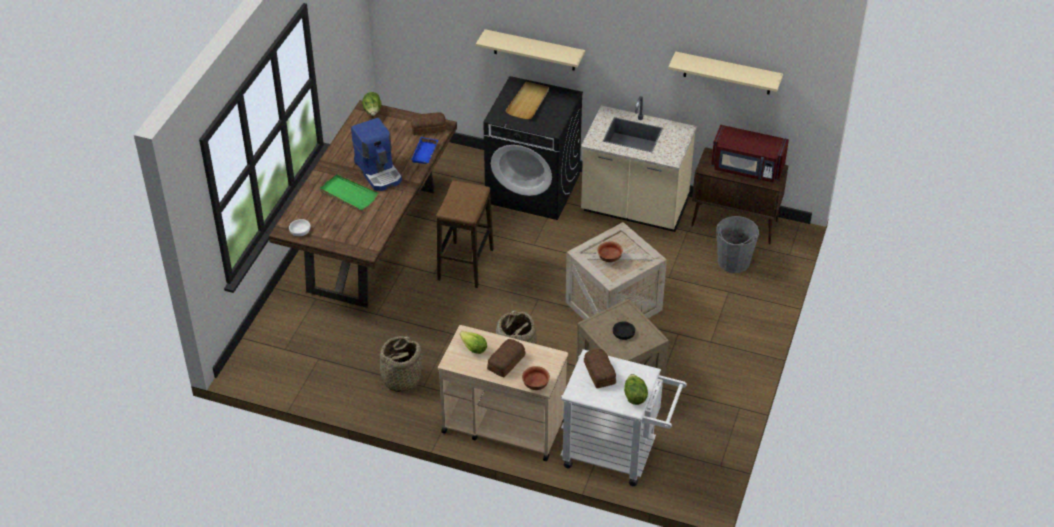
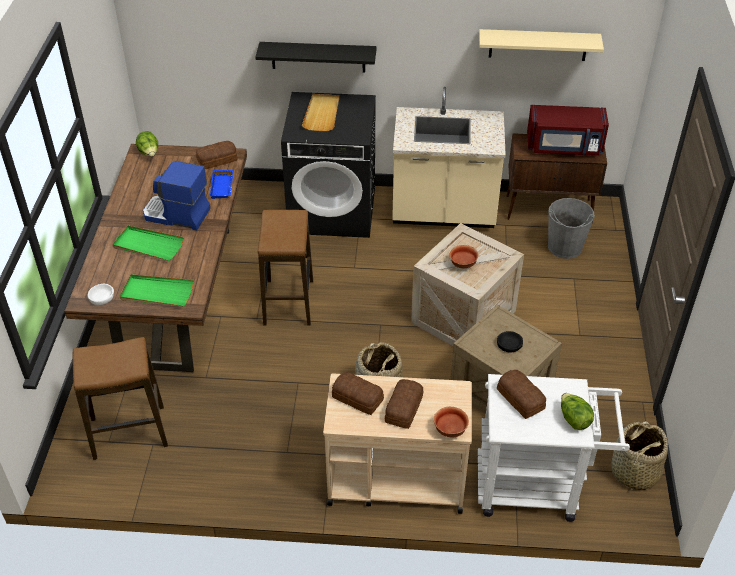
camera: 15 degrees left, 0 degrees up
(302, 345) = (129, 433): none -> stool
(344, 235) = (157, 293): none -> green tray
(379, 171) = (176, 215): coffee machine -> coffee machine turned 150 degrees clockwise
(401, 379) = (258, 449): basket -> basket (634, 472)
(473, 348) = (358, 399): lettuce -> bread
(534, 50) = (318, 57): beige shelf -> black shelf

